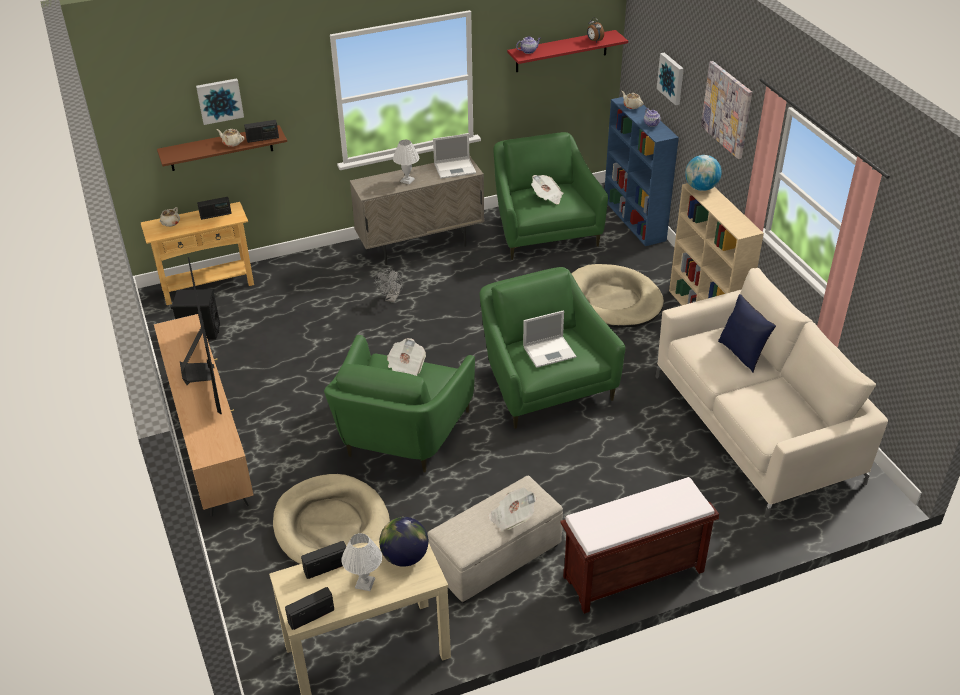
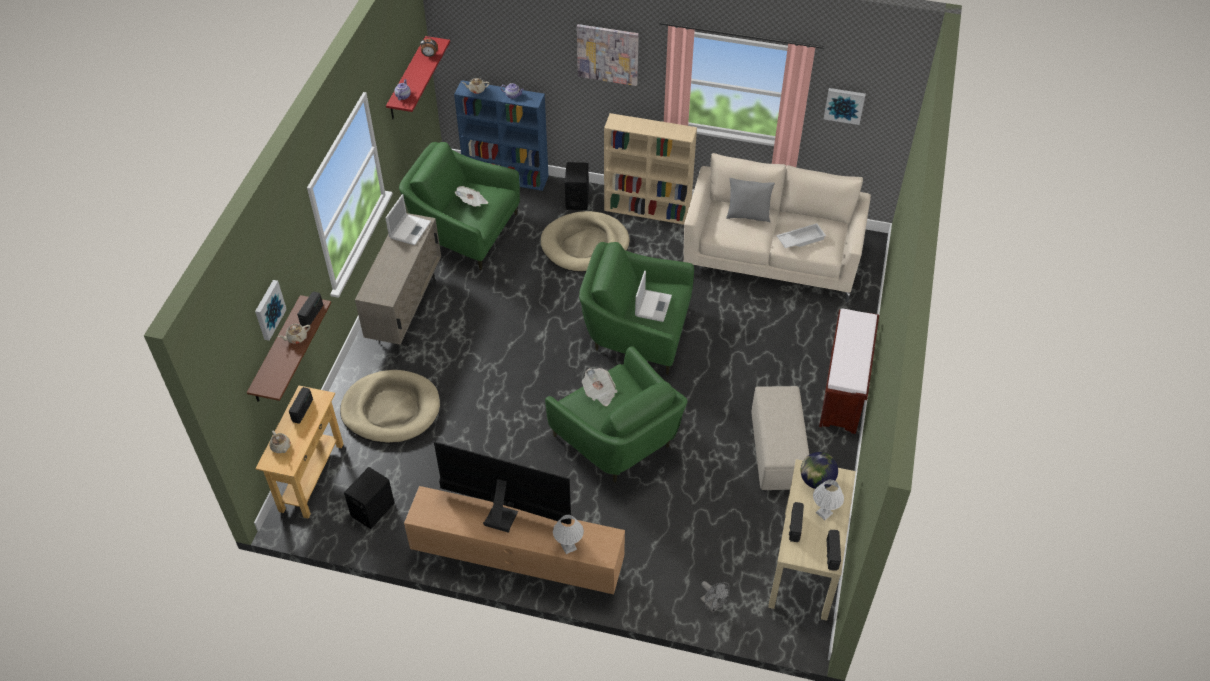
camera: 55 degrees left, 10 degrees up
(331, 525) = (676, 527): beige dog bed -> beige dog bed (391, 409)
(392, 298) = (455, 365): grey fan -> grey fan (712, 605)
(407, 181) = (395, 265): white table lamp -> white table lamp (569, 547)
(512, 517) = (789, 415): newspaper -> none
(661, 269) = (577, 199): none -> black speaker
(671, 78) = (519, 51): picture -> picture (844, 105)
(701, 188) = (618, 122): globe -> none
(742, 354) = (748, 215): blue pillow -> grey pillow
(758, 405) = (800, 239): none -> white tray

